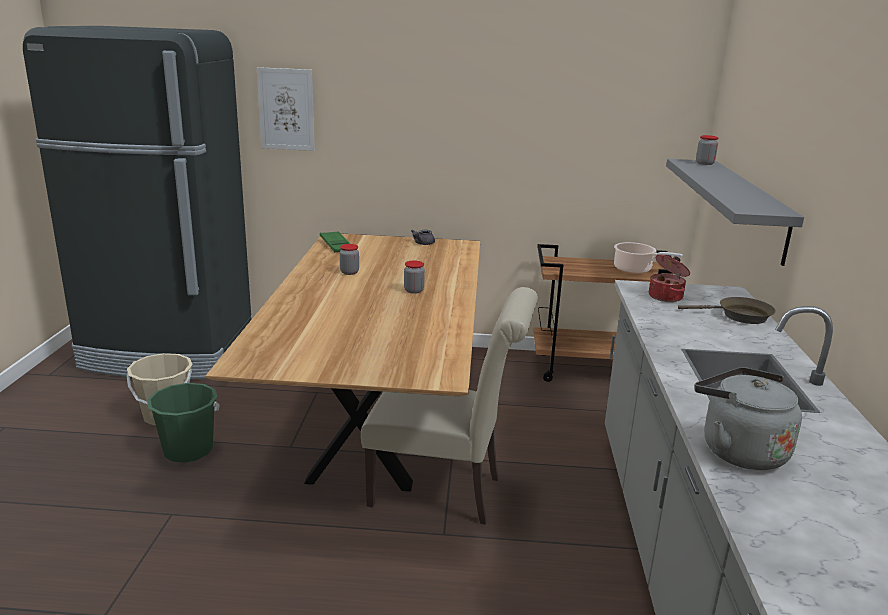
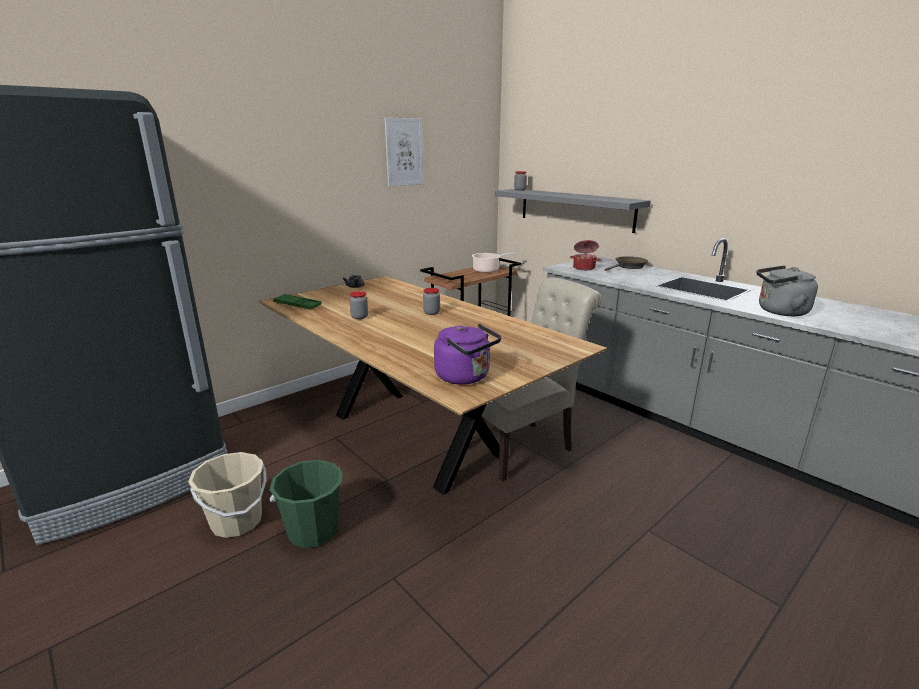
camera: 45 degrees left, 0 degrees up
(278, 354) = (465, 377): none -> purple kettle
(286, 109) = (198, 184): picture -> picture (404, 152)

